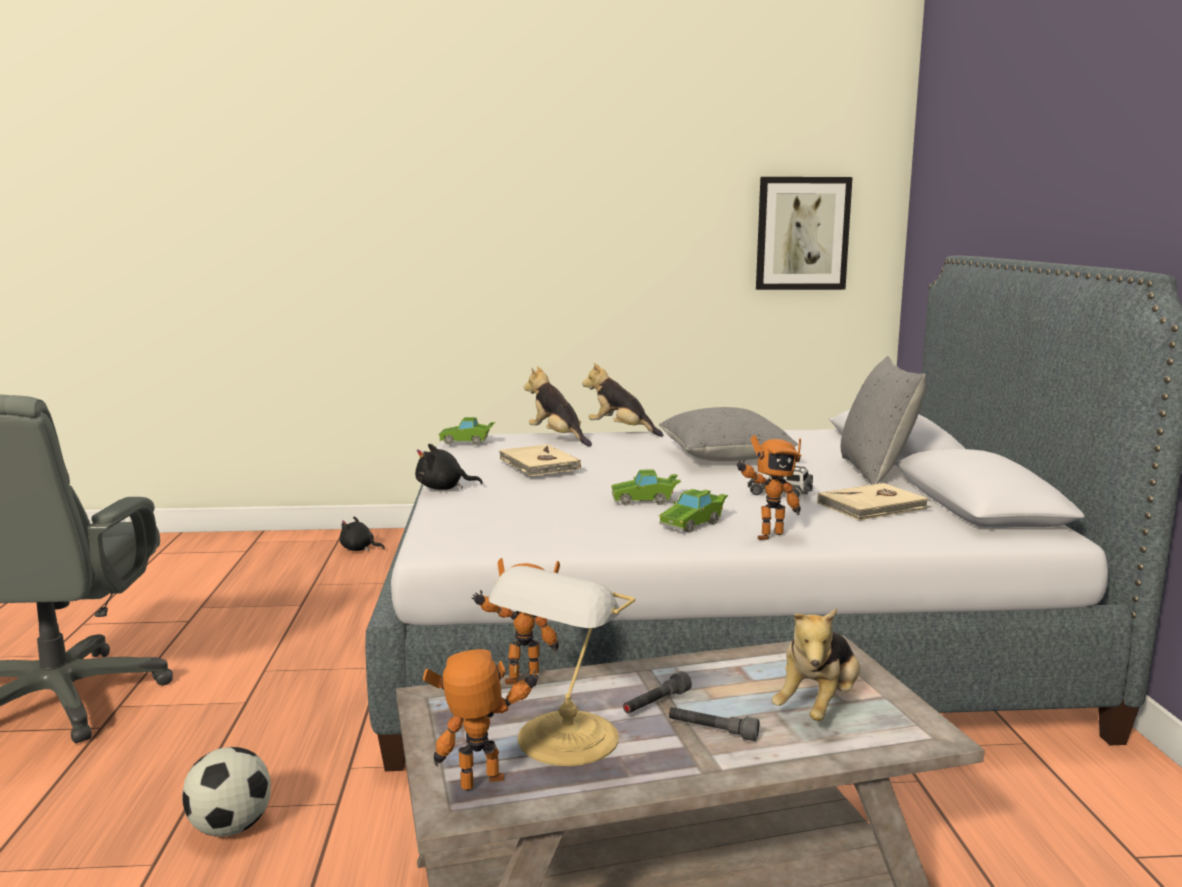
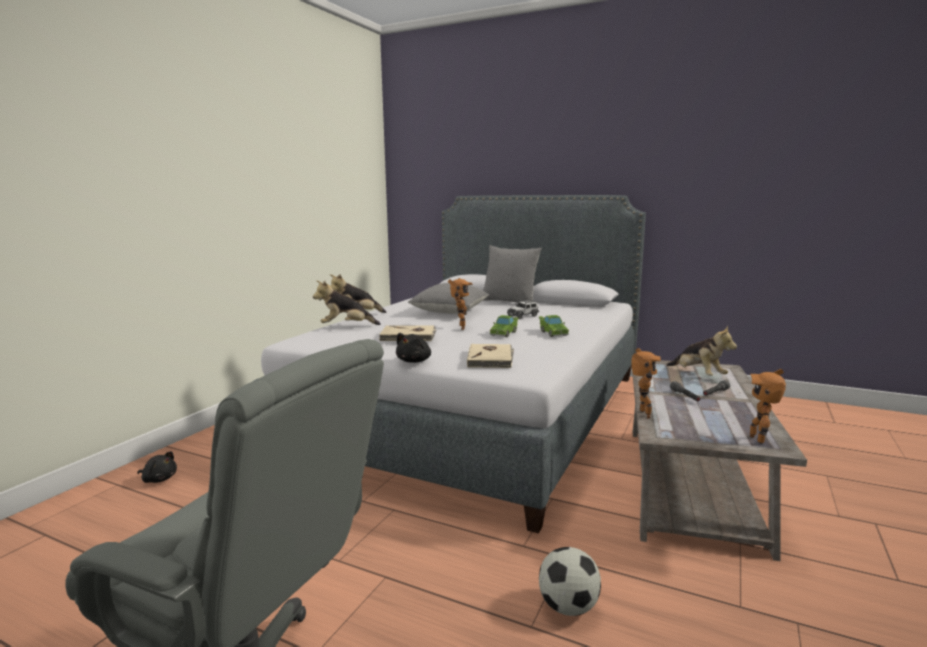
camera: 60 degrees left, 0 degrees up
(359, 549) = (159, 479): black plush toy -> black plush toy turned 120 degrees counterclockwise
(467, 442) = (314, 342): green toy car -> none
(565, 741) = (717, 417): table lamp -> none
(767, 535) = (581, 328): toy robot -> toy robot (459, 327)
(802, 233) = (351, 187): picture -> none
(873, 506) = (559, 310): beige book -> beige book (491, 358)

